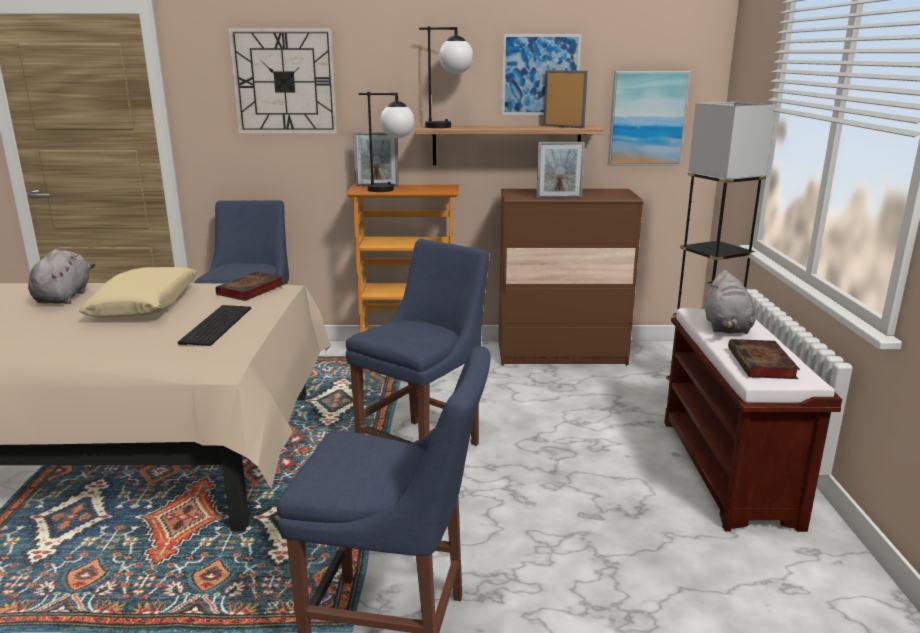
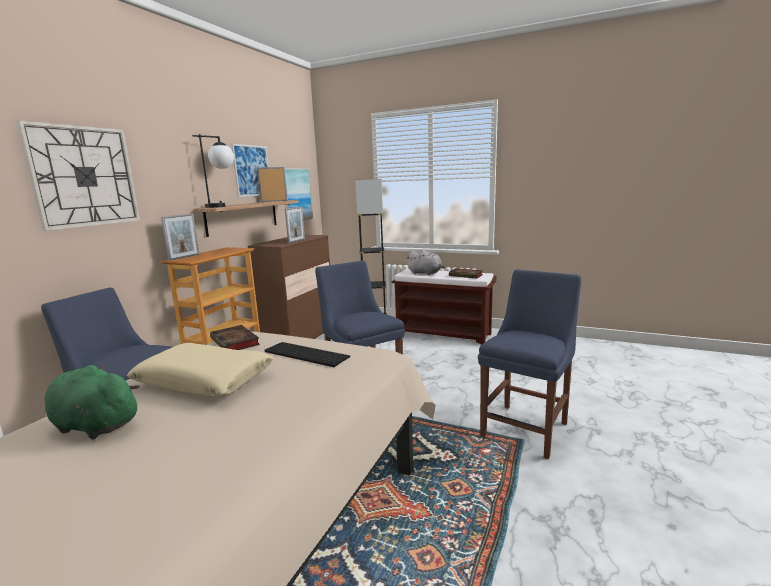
camera: 65 degrees left, 5 degrees down
(64, 297) = (94, 425): grey plush toy -> green plush toy
(391, 190) = (208, 255): table lamp -> none

